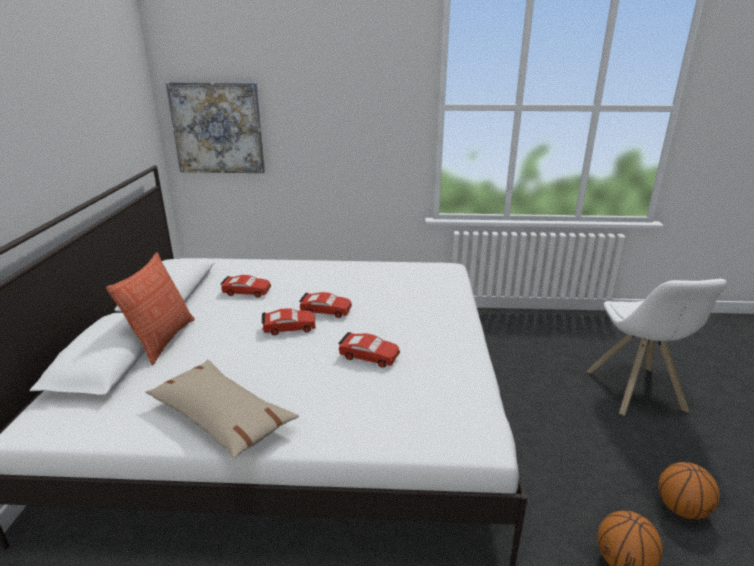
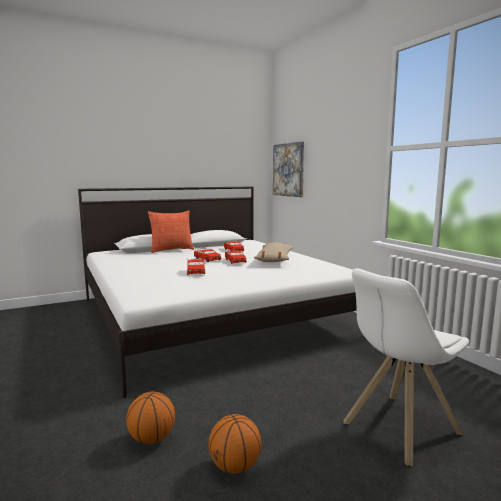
camera: 60 degrees right, 15 degrees down
(221, 418) = (122, 265): beige pillow -> beige pillow (274, 259)

